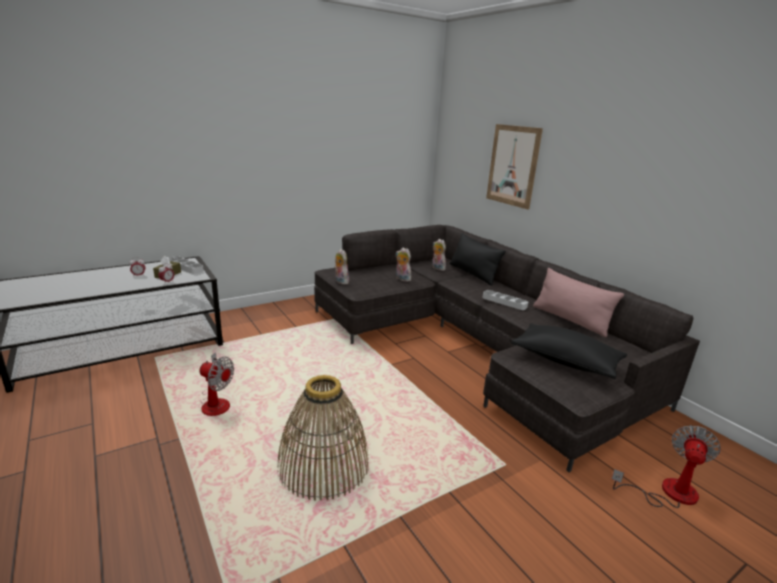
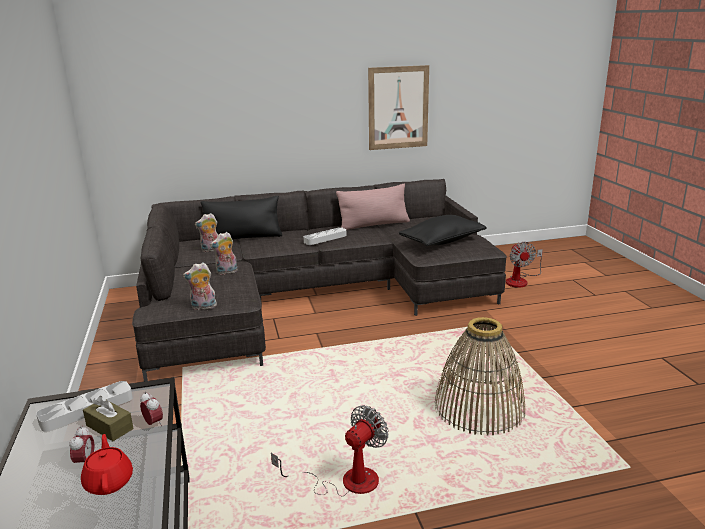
camera: 70 degrees left, 0 degrees up
(120, 283) = (109, 481): none -> red teapot
(513, 166) = (230, 108): picture -> picture (398, 108)
(667, 492) = (520, 280): fan -> fan turned 150 degrees counterclockwise

